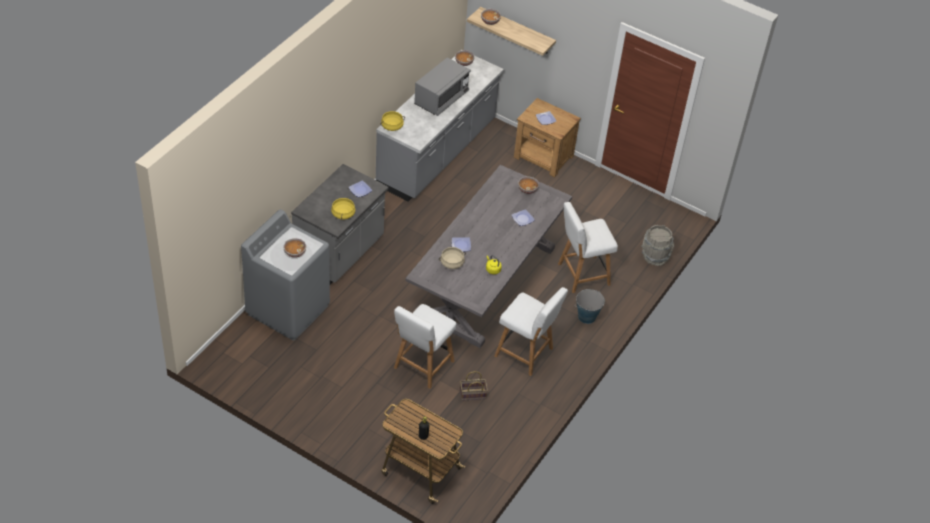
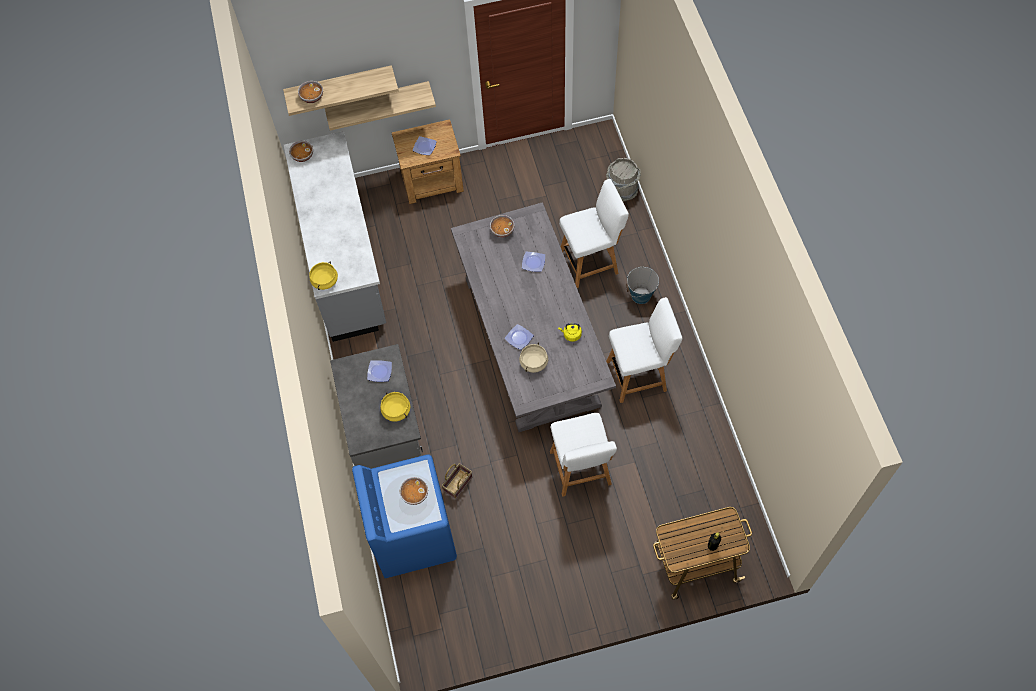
camera: 40 degrees left, 15 degrees up
(288, 309) = (413, 535): grey washing machine -> blue washing machine
(441, 99) = (330, 211): grey microwave -> none
(472, 395) = (647, 455): basket -> basket (458, 485)
(537, 63) = (378, 100): none -> shelf
(581, 275) = (591, 261): white chair -> white chair turned 135 degrees counterclockwise

